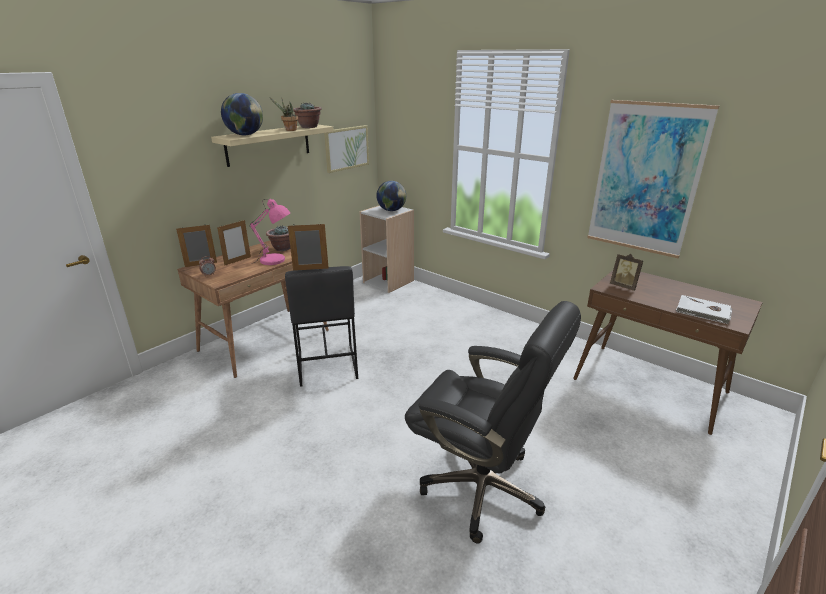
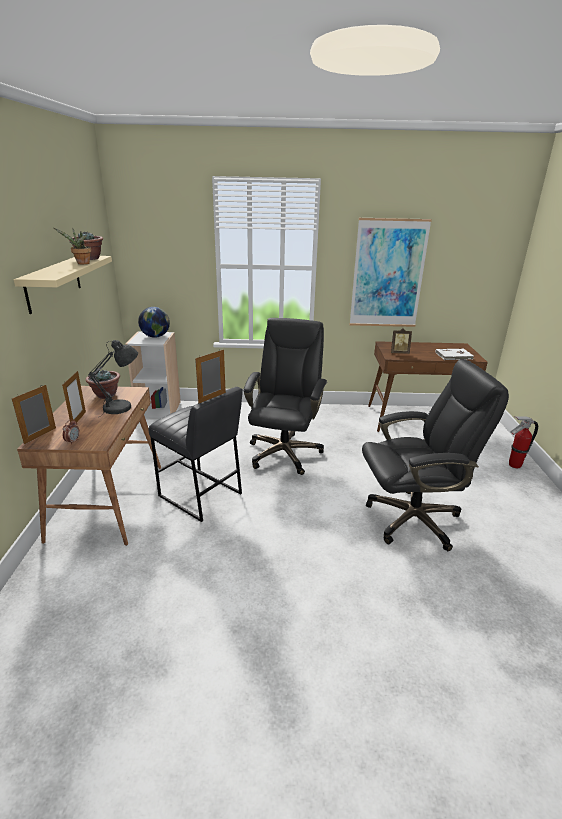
camera: 40 degrees left, 0 degrees up
(245, 135) = (52, 273): globe -> none
(275, 261) = (121, 407): pink table lamp -> grey table lamp
(346, 148) = (101, 279): picture -> none
(439, 361) = (284, 455): none -> black office chair
(725, 504) = (514, 465): none -> fire extinguisher

